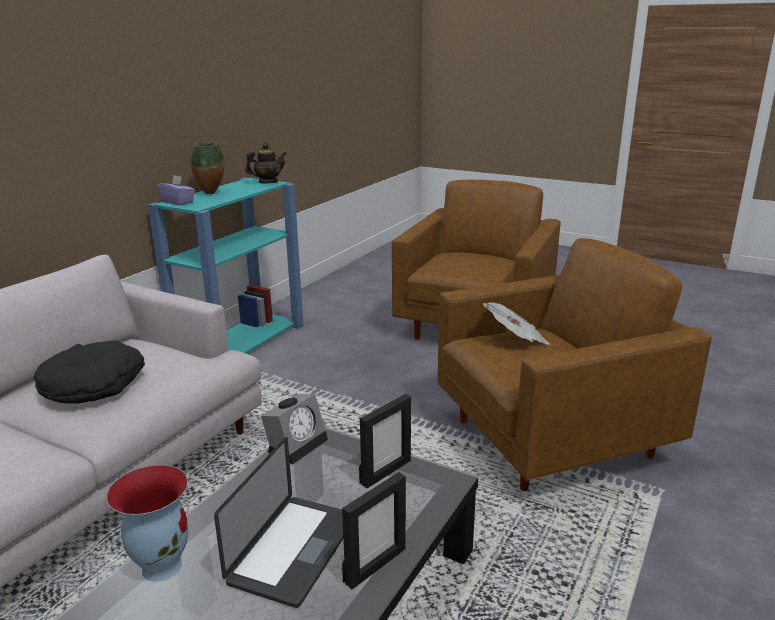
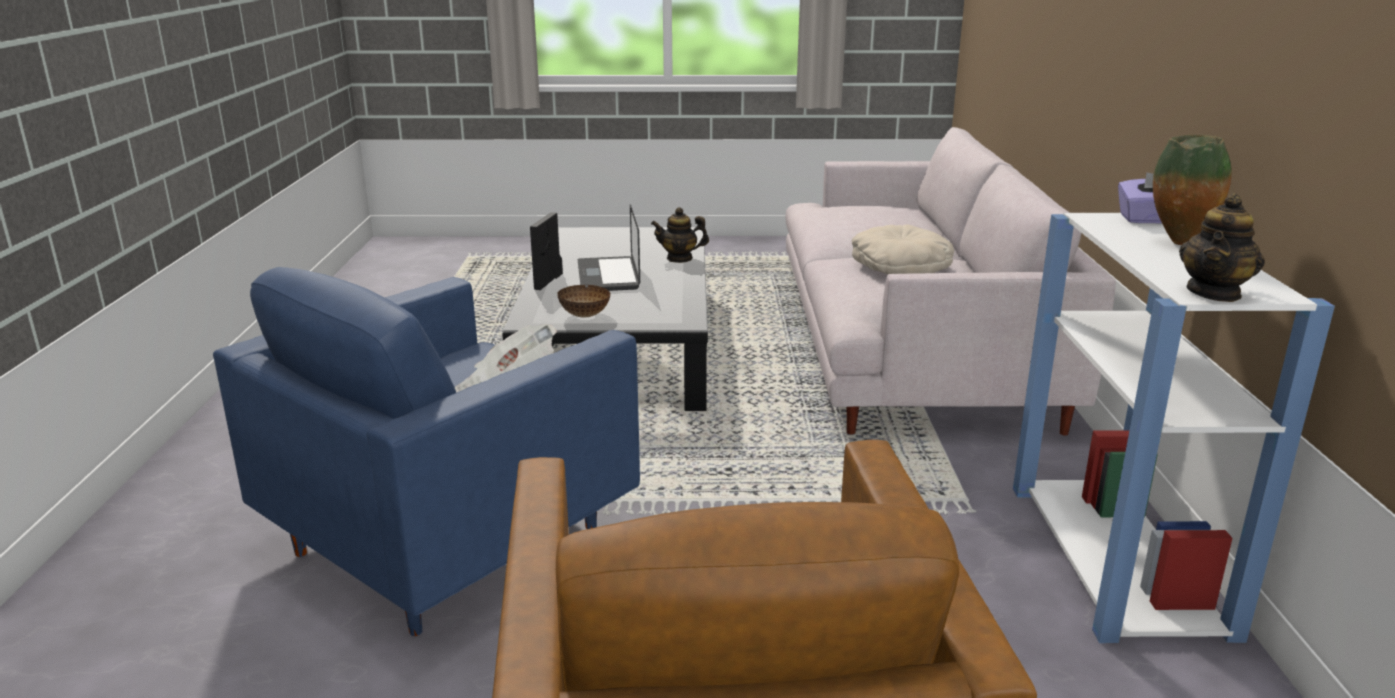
camera: 150 degrees right, 0 degrees up
(91, 386) = (902, 267): black pillow -> beige pillow
(162, 565) = (679, 258): vase -> teapot
(242, 342) = (1115, 558): turquoise bookcase -> white bookcase
(297, 444) = (684, 314): alarm clock -> none
(385, 471) = (585, 316): picture frame -> bowl
(550, 439) = (451, 538): brown armchair -> blue armchair

